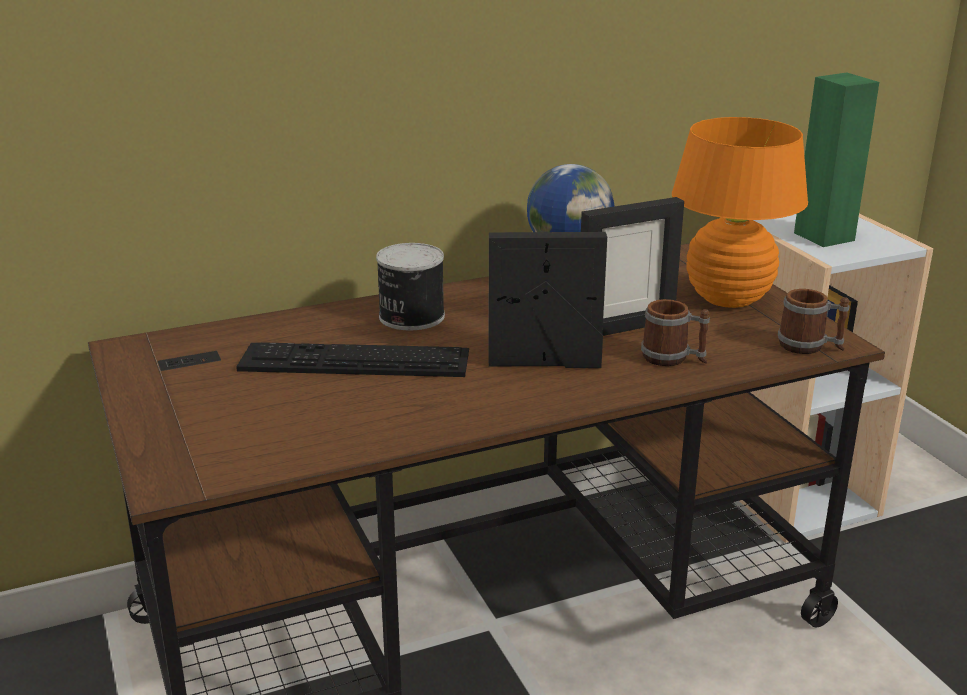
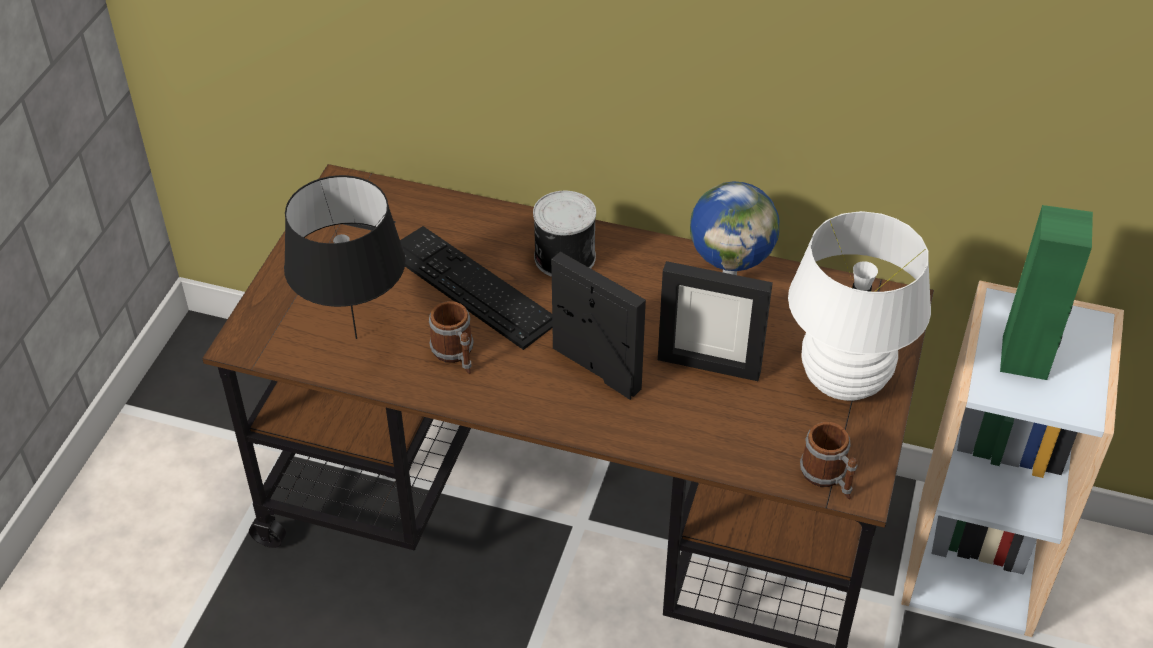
camera: 40 degrees right, 20 degrees up
(293, 432) = (356, 339): none -> black table lamp
(673, 358) = (698, 423): mug -> mug (456, 355)
(728, 298) = (843, 380): orange table lamp -> white table lamp

